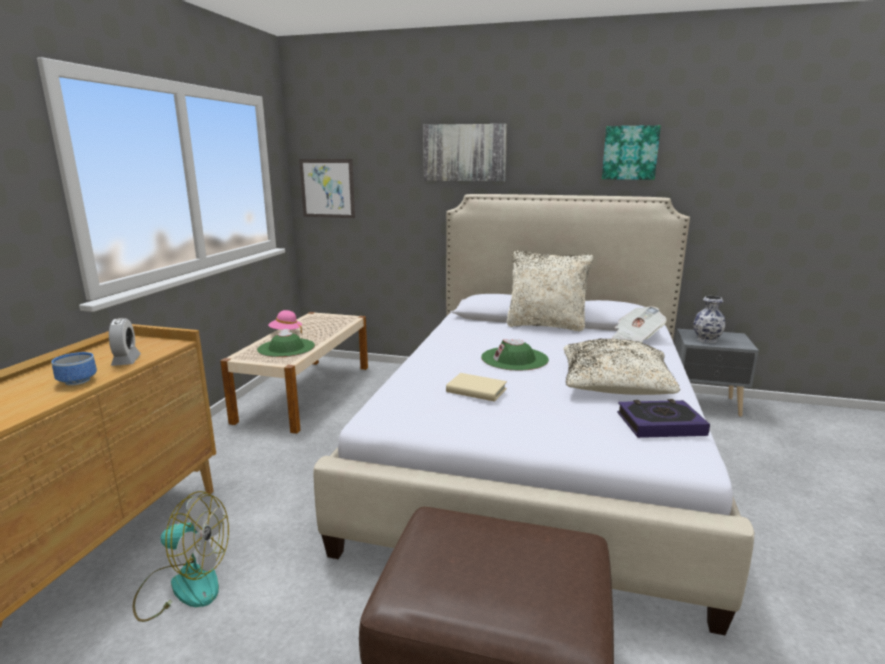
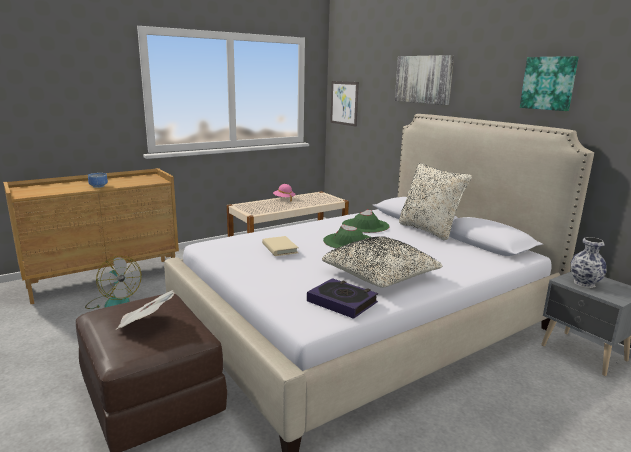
camera: 40 degrees right, 0 degrees up
(126, 361) = (129, 183): alarm clock -> none
(286, 348) = (267, 207): green hat -> green hat (365, 225)
(635, 338) = (482, 257): newspaper -> newspaper (146, 323)

